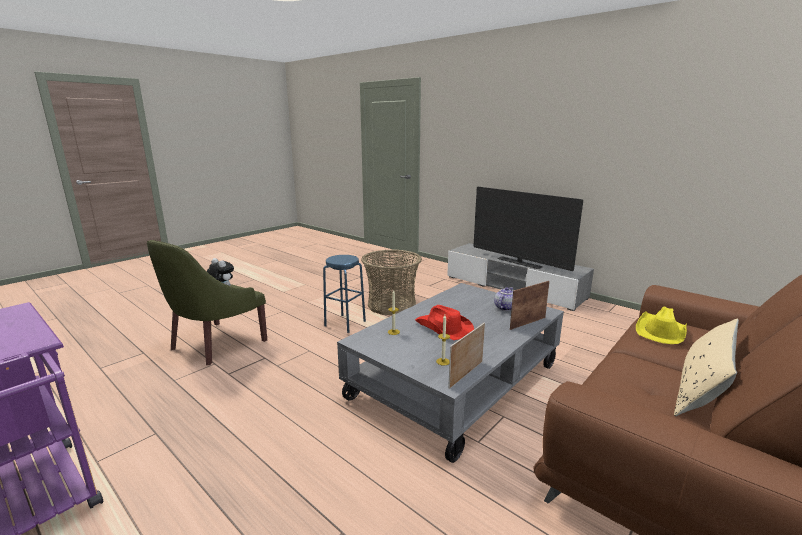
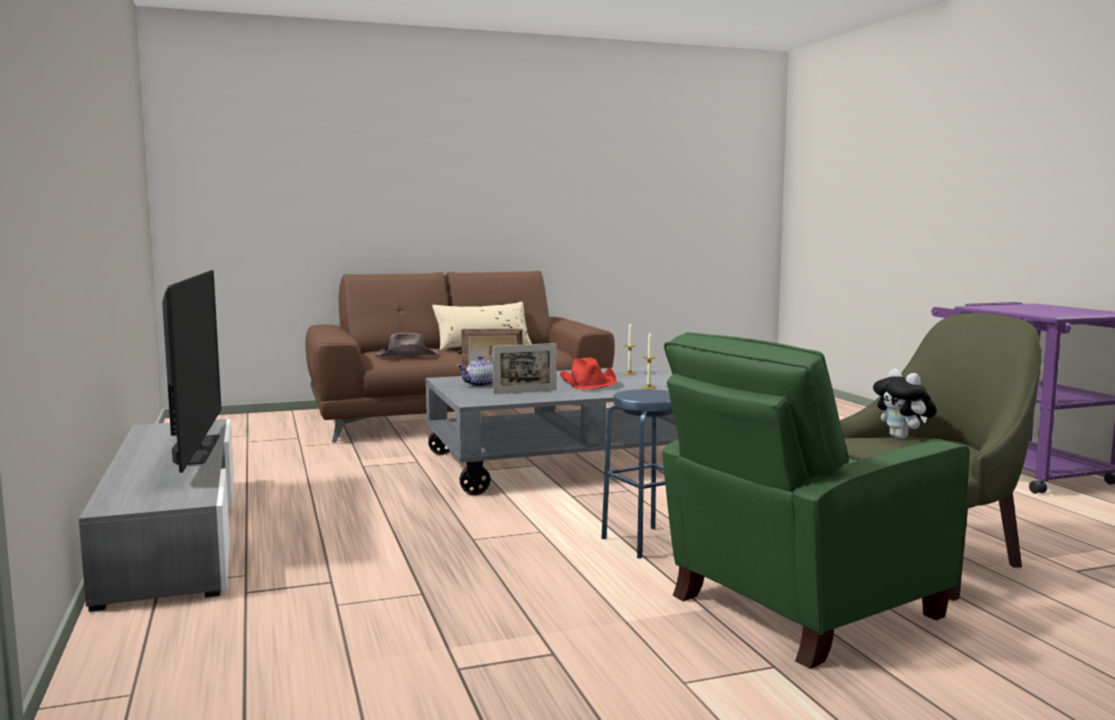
camera: 150 degrees left, 10 degrees down
(276, 308) = (797, 608): none -> green armchair
(391, 305) = (506, 555): basket -> none
(466, 374) = (621, 369): picture frame -> picture frame (525, 391)
(660, 331) = (407, 355): yellow hat -> brown hat

